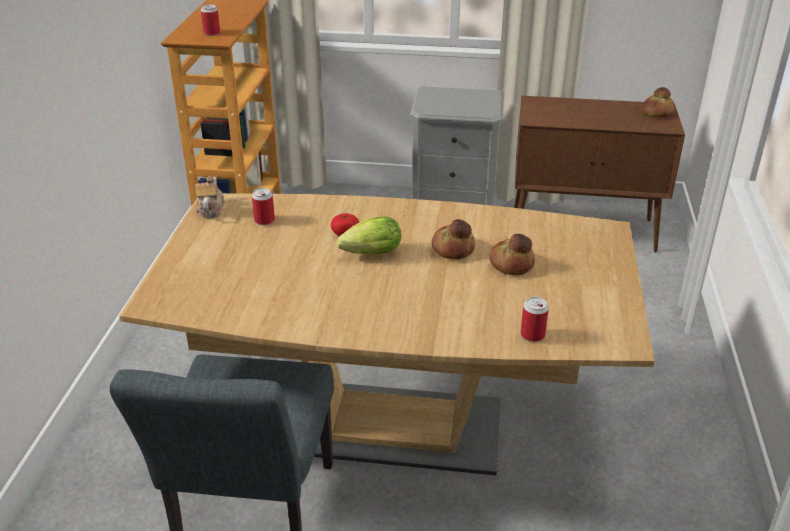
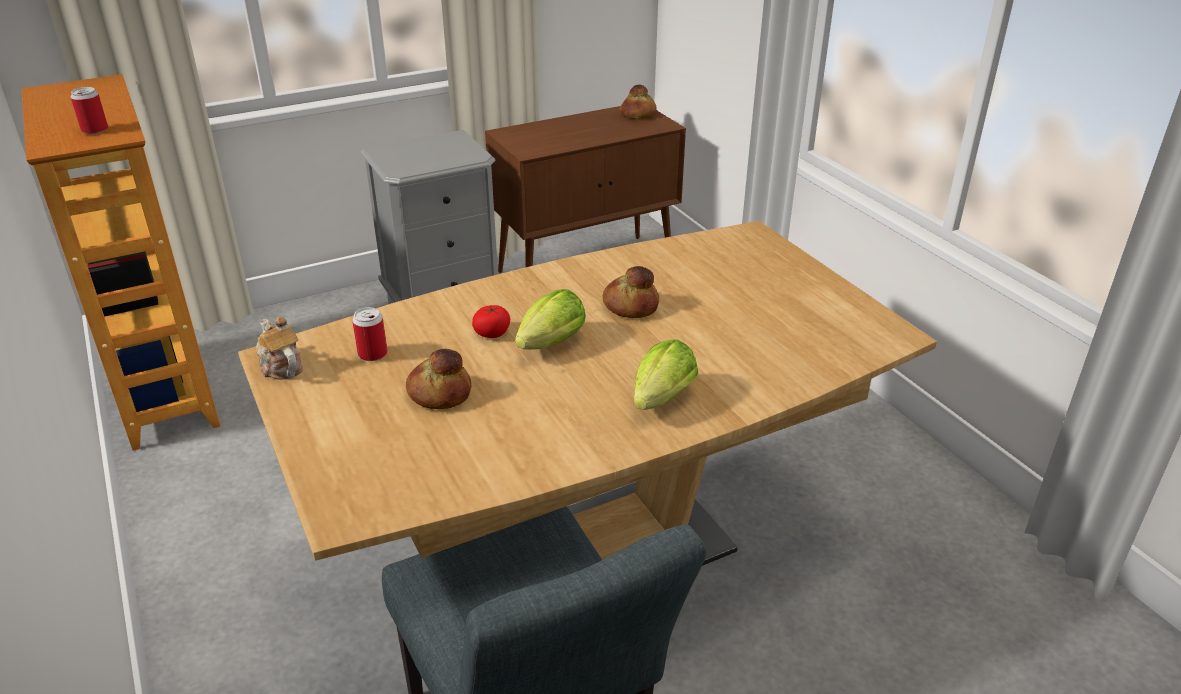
camera: 35 degrees left, 0 degrees up
(394, 316) = (659, 402): none -> lettuce
(511, 264) = (706, 300): bread -> bread (439, 393)
(532, 335) = (812, 362): can -> none

